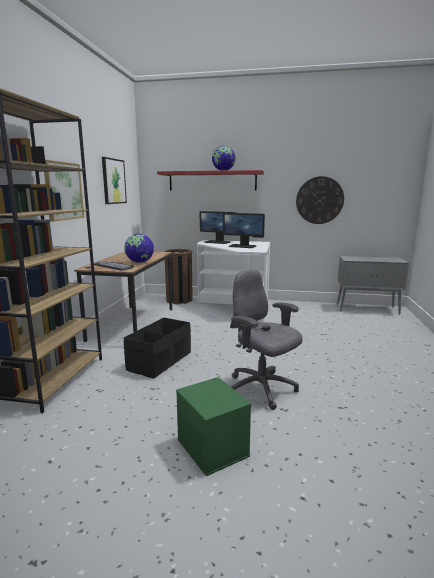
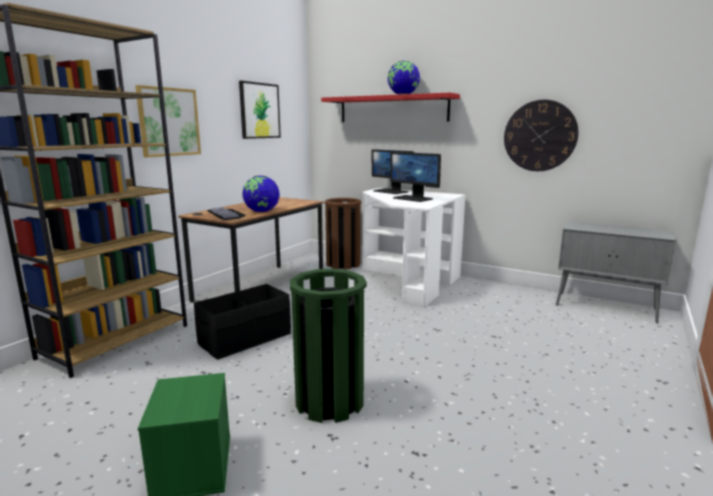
camera: 20 degrees right, 0 degrees up
(261, 390) = (330, 401): grey office chair -> green trash can

